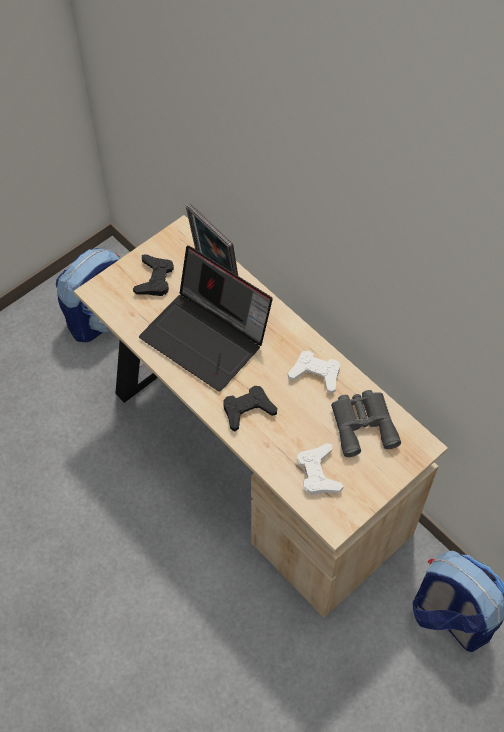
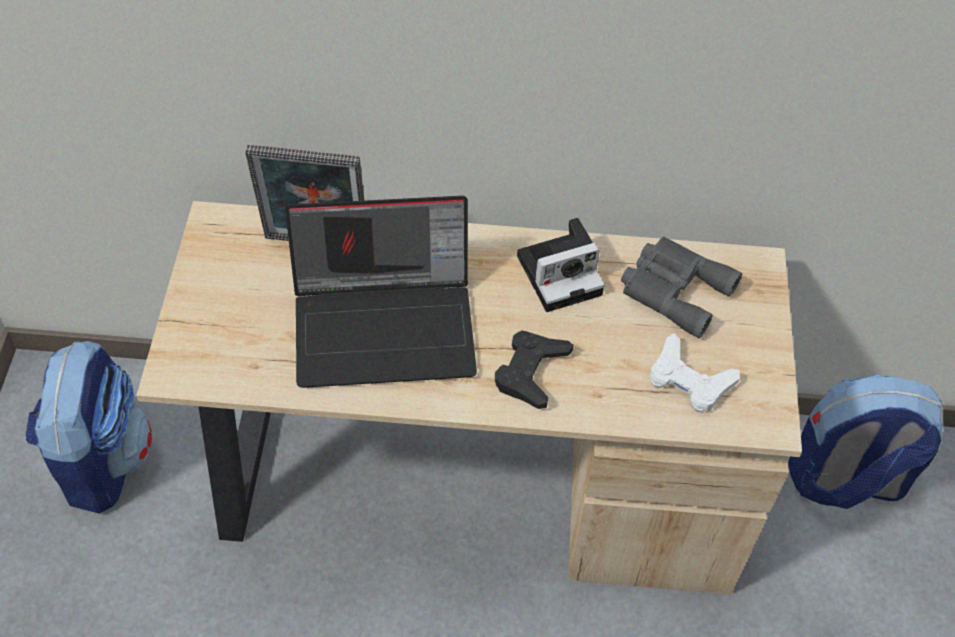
camera: 45 degrees left, 5 degrees down
(154, 279) = (238, 302): black game controller -> none
(315, 374) = (562, 273): white game controller -> camera

